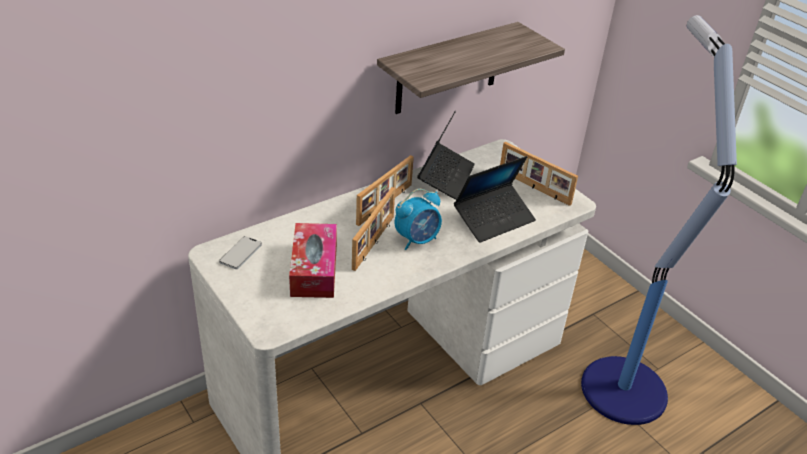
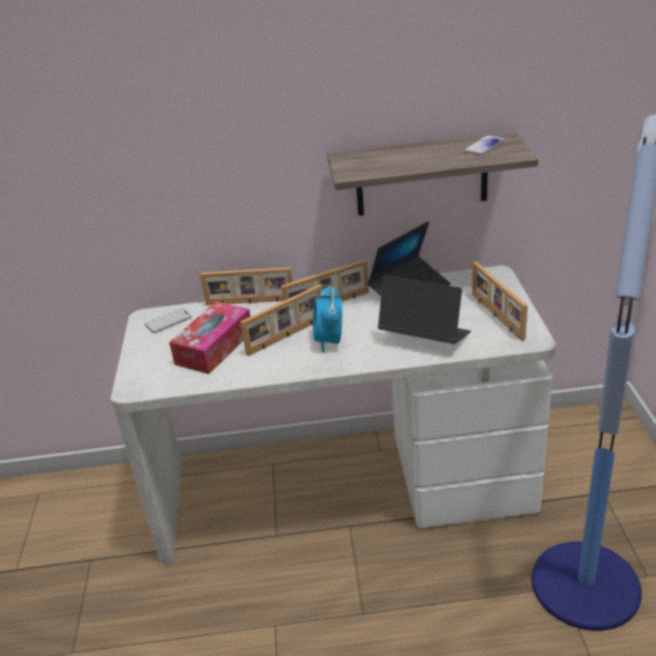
camera: 35 degrees right, 5 degrees down
(307, 216) = (250, 302): none -> picture frame
(417, 240) = (329, 341): alarm clock -> alarm clock turned 90 degrees clockwise
(494, 219) = (424, 338): laptop -> laptop turned 150 degrees counterclockwise
(510, 39) = (484, 146): none -> phone

